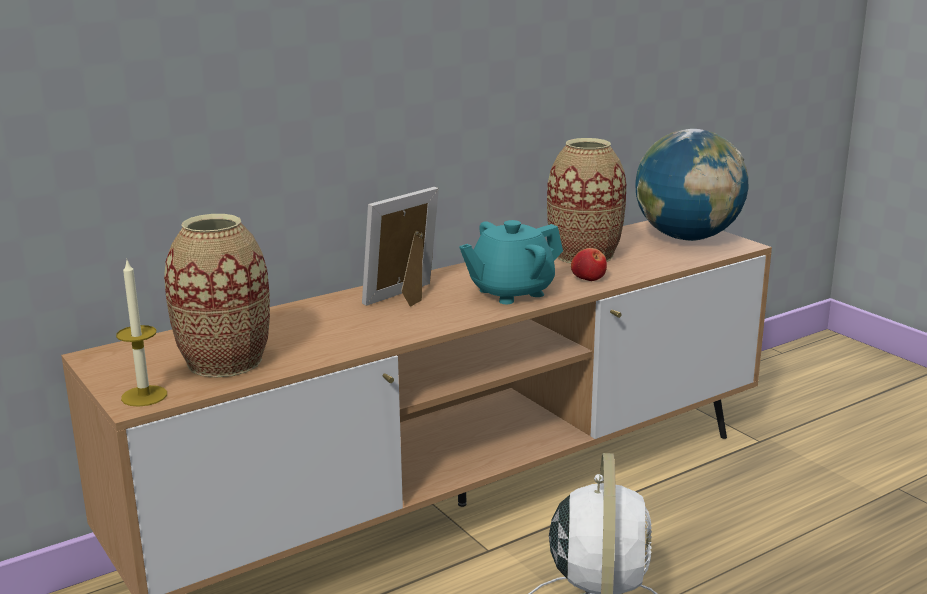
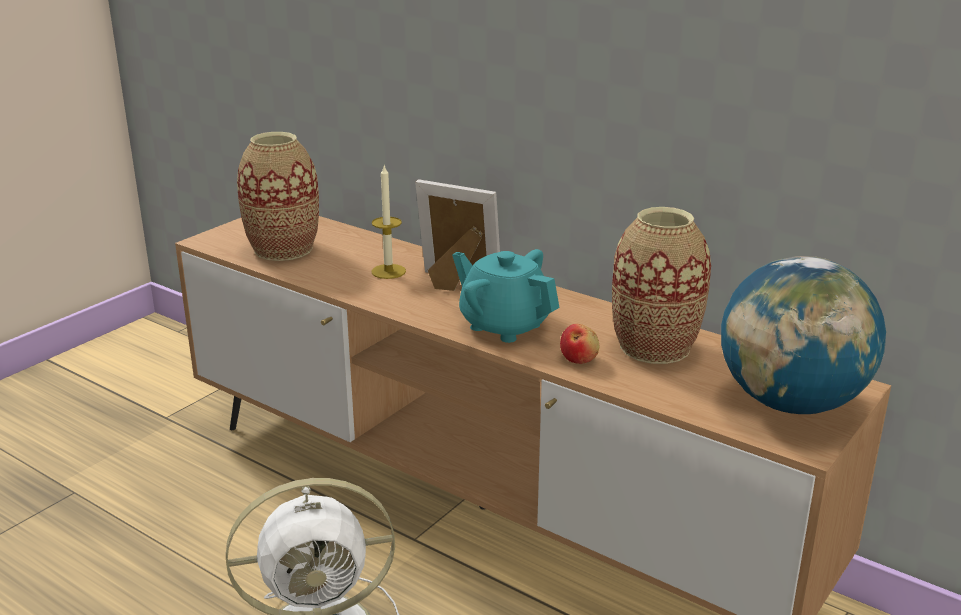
camera: 70 degrees right, 5 degrees up
(144, 396) = (216, 240): candle -> candle (388, 271)

